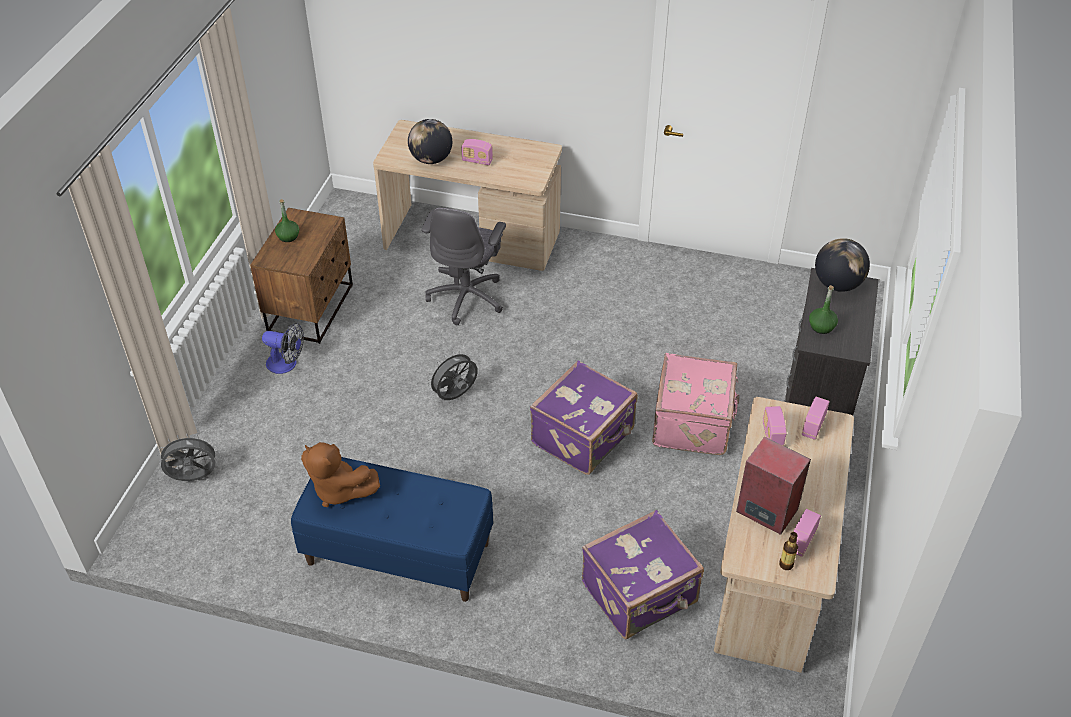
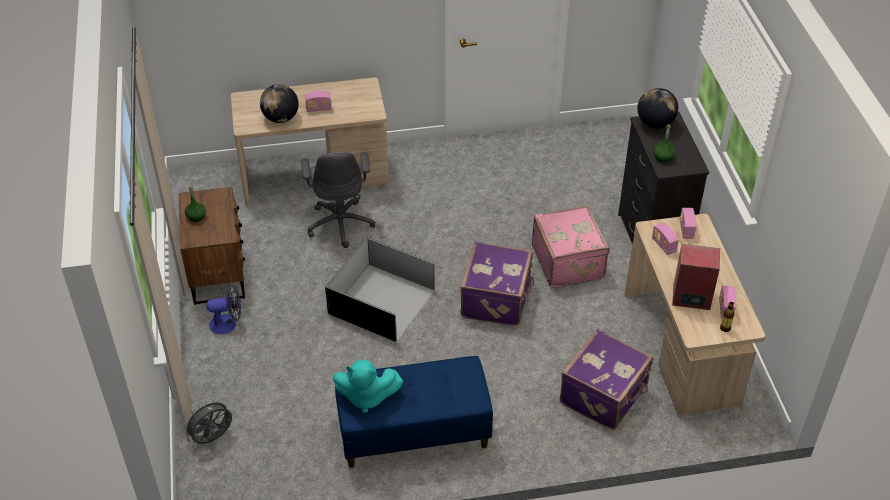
camera: 25 degrees left, 0 degrees up
(338, 490) = (366, 397): brown plush toy -> turquoise plush toy
(455, 396) = (381, 302): grey fan -> black storage box

